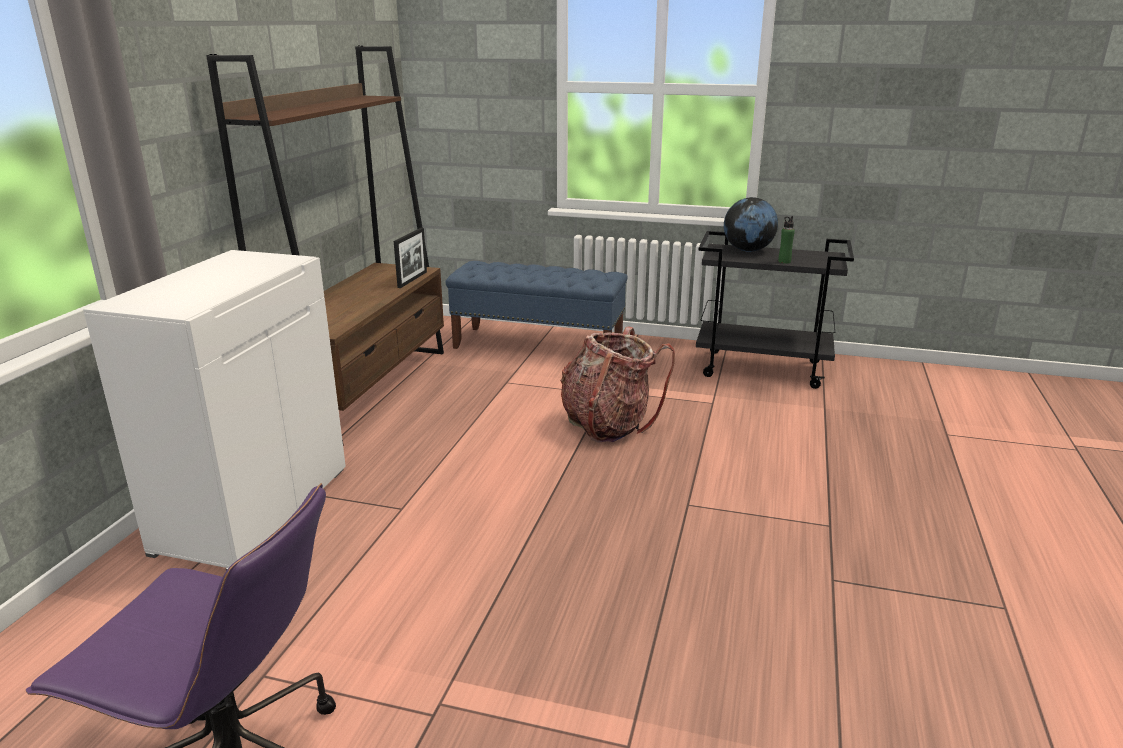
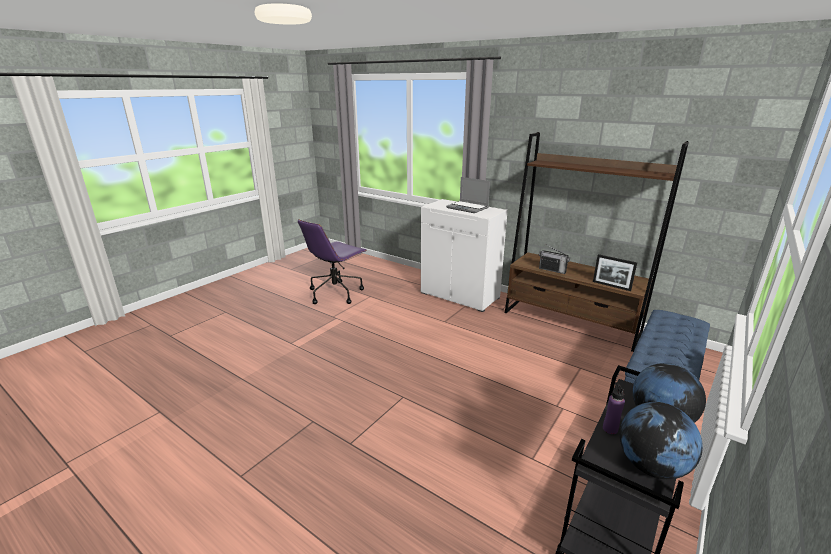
camera: 110 degrees right, 0 degrees up
(213, 276) = (468, 208): none -> laptop
(357, 310) = (552, 270): none -> radio
(608, 425) = (506, 394): backpack -> none
(784, 261) = (610, 429): green bottle -> purple bottle
(808, 254) = (651, 466): none -> globe

